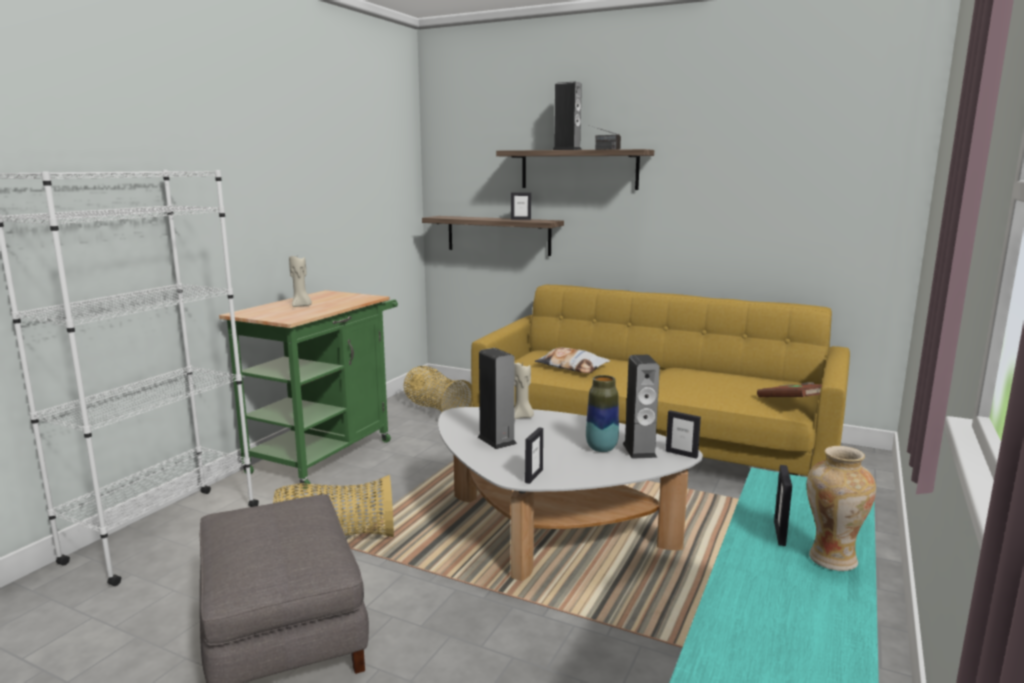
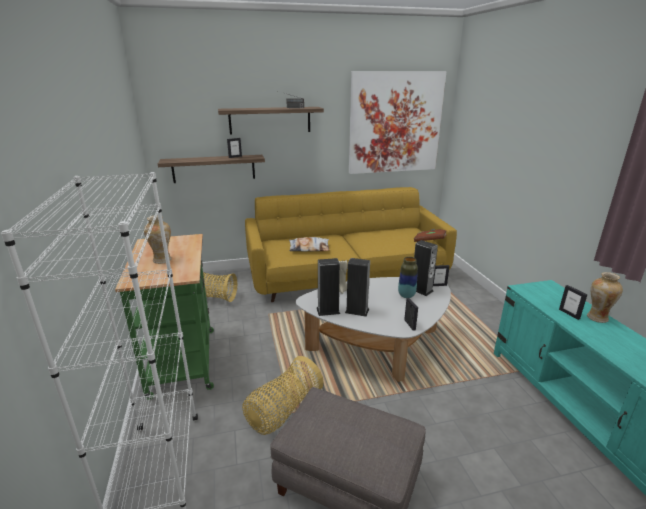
camera: 40 degrees left, 10 degrees up
(301, 306) = (162, 260): beige candle -> vase
(567, 150) = (266, 108): speaker -> speaker (328, 311)
(798, 182) = (395, 123): none -> picture

